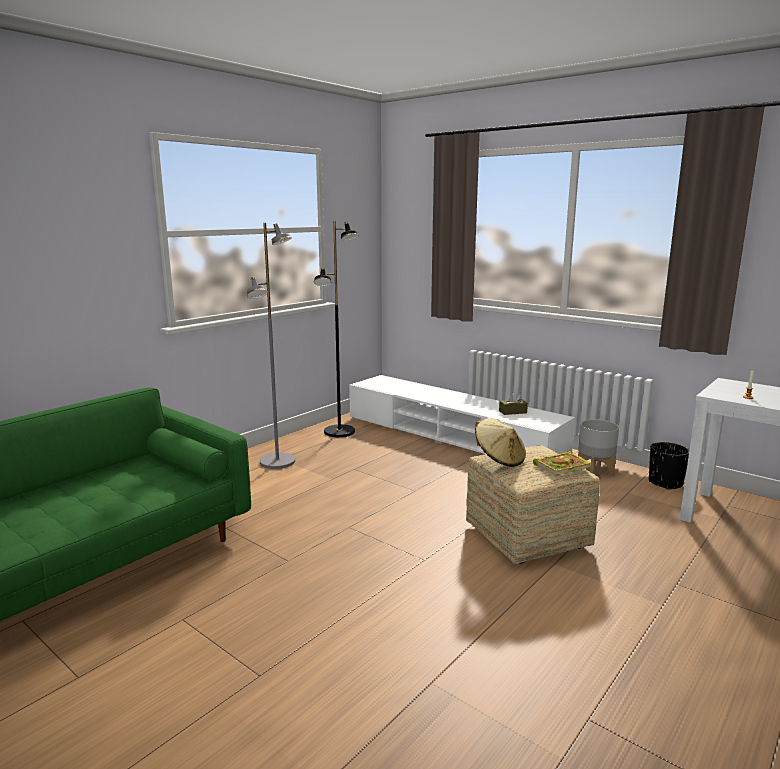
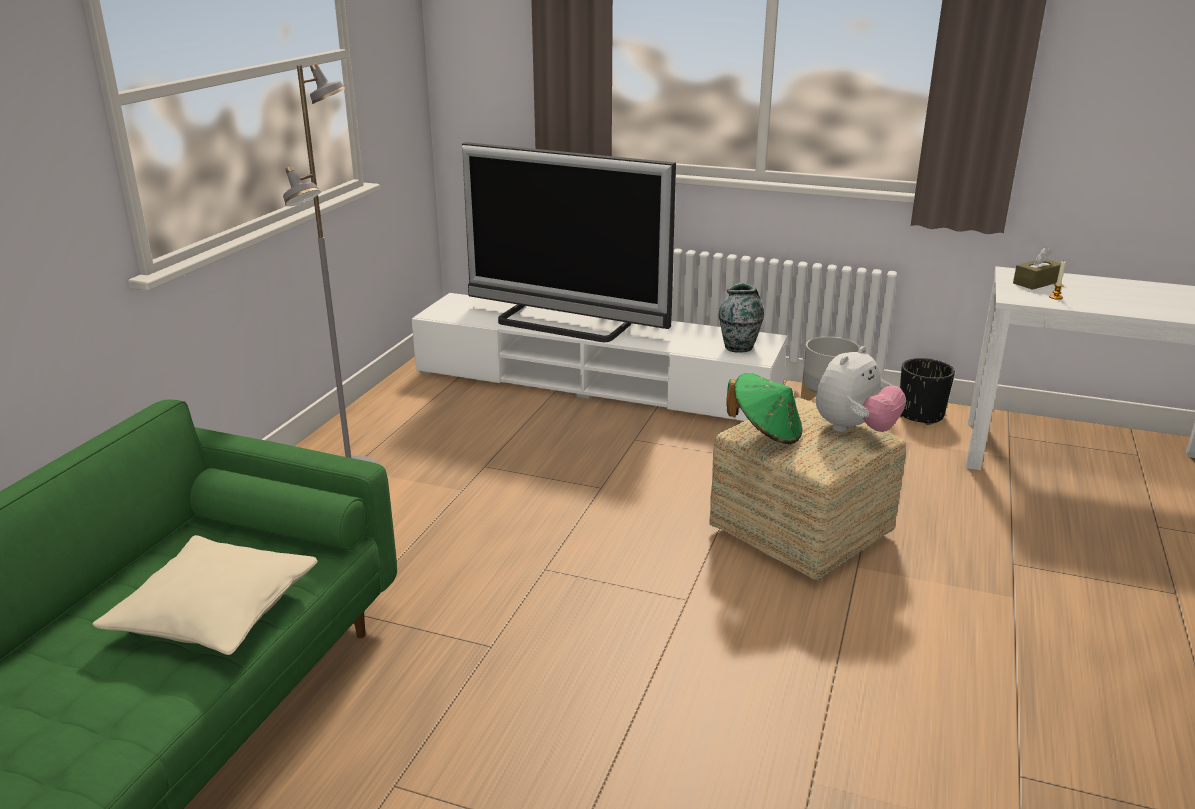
camera: 20 degrees left, 10 degrees up
(121, 498) = (216, 613): none -> beige pillow
(339, 432) = (416, 401): black floor lamp -> none
(434, 396) = (563, 324): none -> television
(499, 459) = (765, 432): beige hat -> green hat
(512, 412) = (698, 338): brown tissue box -> brown tissue box (1036, 282)
(536, 419) = (739, 347): none -> vase
(562, 466) = (854, 429): book -> plush toy

